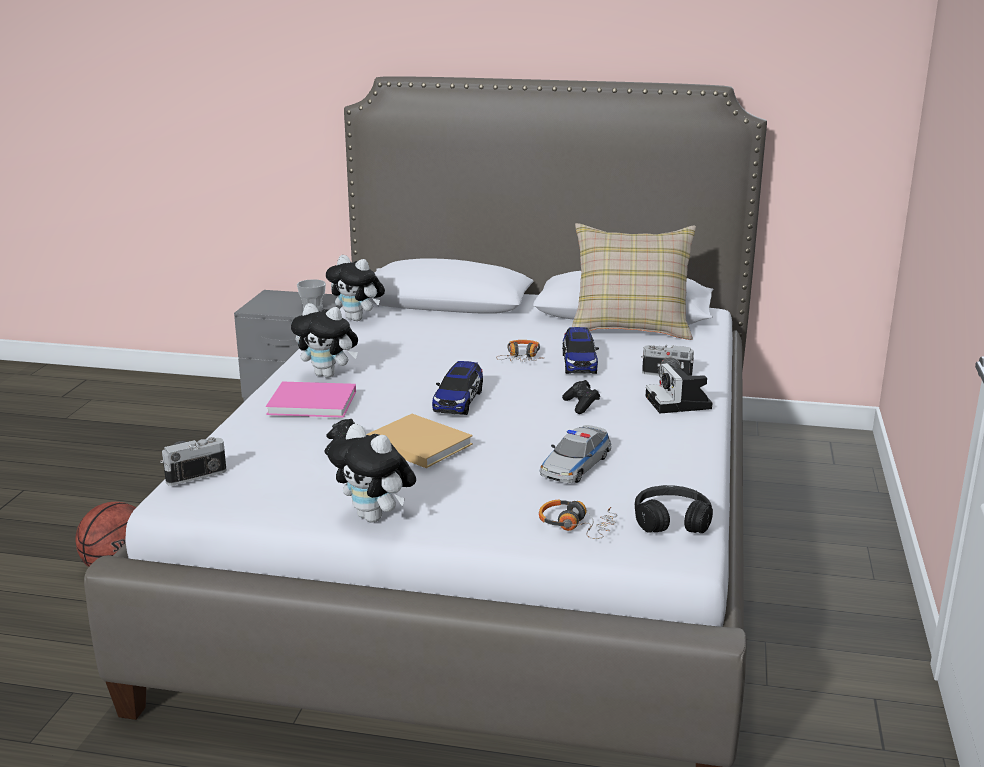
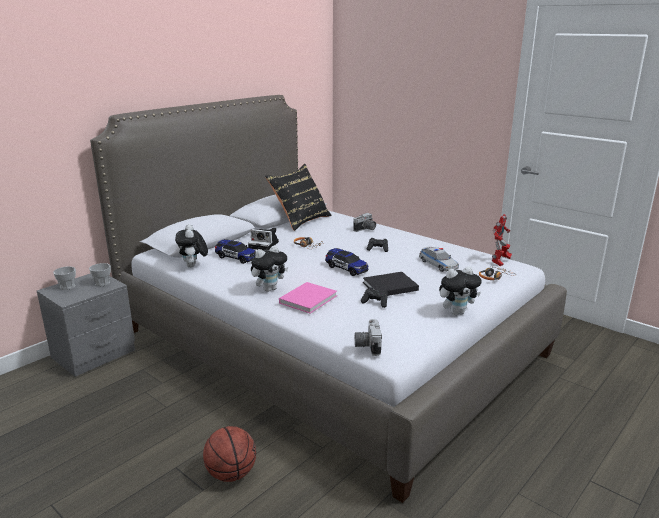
camera: 60 degrees left, 0 degrees up
(285, 297) = (67, 287): none -> cup
(358, 319) = (193, 266): plush toy -> plush toy turned 105 degrees clockwise
(416, 443) = (388, 286): beige book -> black book
(579, 363) = (329, 238): toy car -> toy car (236, 258)
(631, 327) = (300, 220): beige pillow -> black pillow
(671, 521) = (500, 262): black headphones -> toy robot
(680, 403) = (395, 234): camera -> camera (265, 245)

